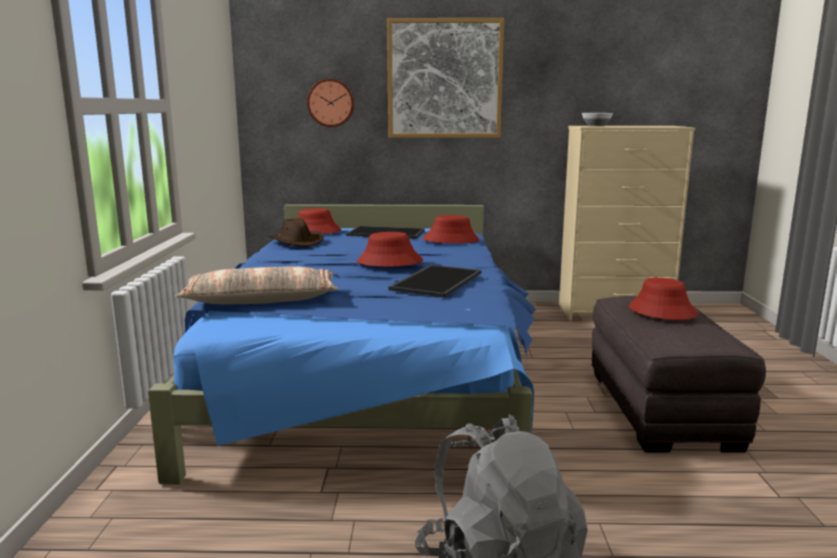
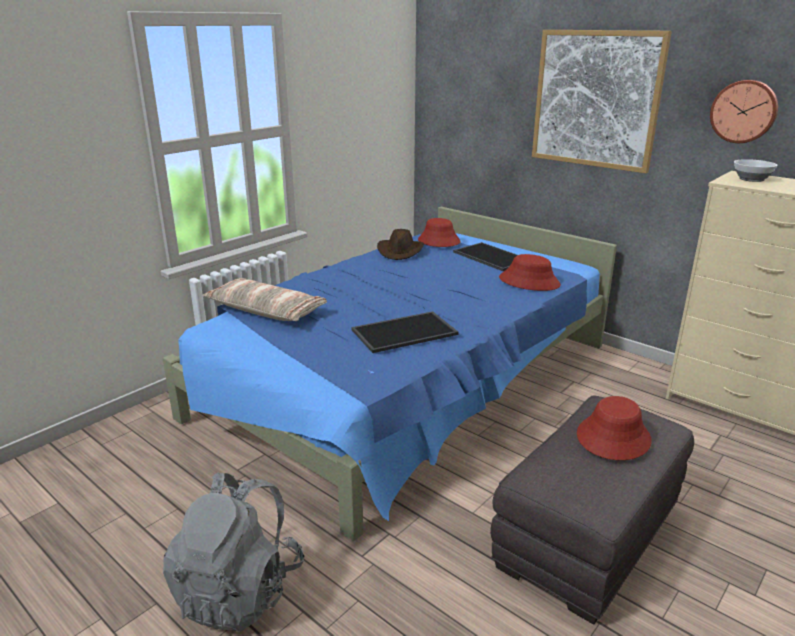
camera: 40 degrees right, 10 degrees up
(331, 103) = (487, 115): wall clock -> wall clock (744, 111)
(389, 262) = (414, 297): red hat -> none

